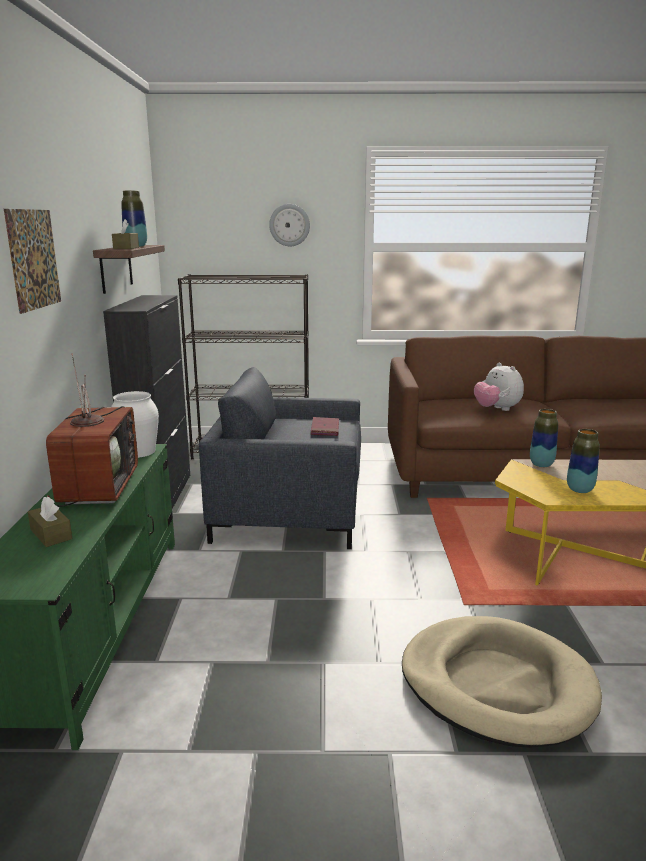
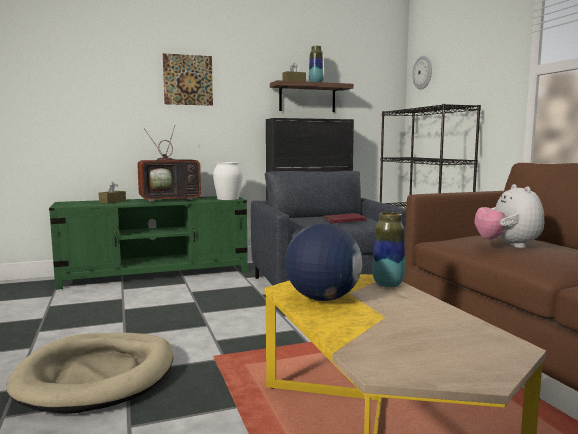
camera: 70 degrees right, 10 degrees down
(289, 225) = (475, 61): wall clock -> wall clock (423, 72)
(496, 409) = (507, 246): plush toy -> plush toy turned 45 degrees counterclockwise
(579, 490) = (322, 299): vase -> globe

